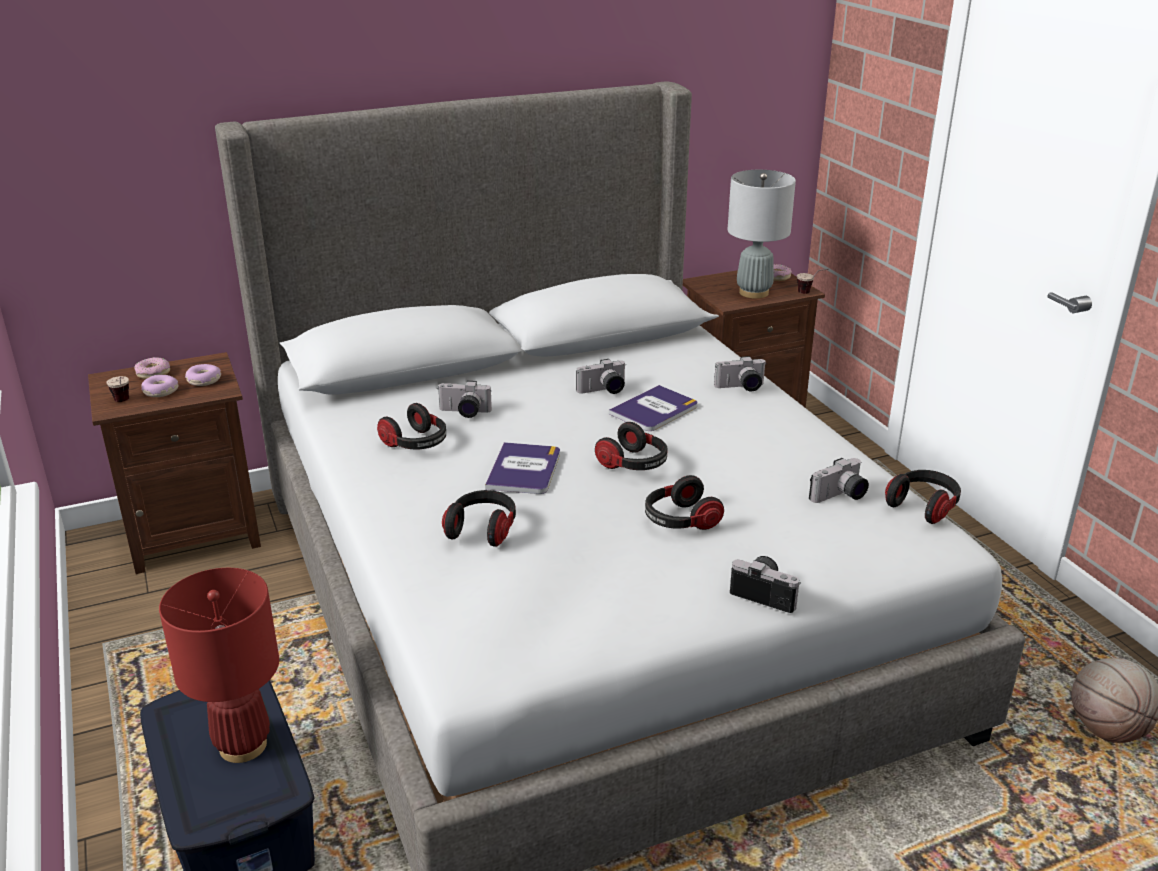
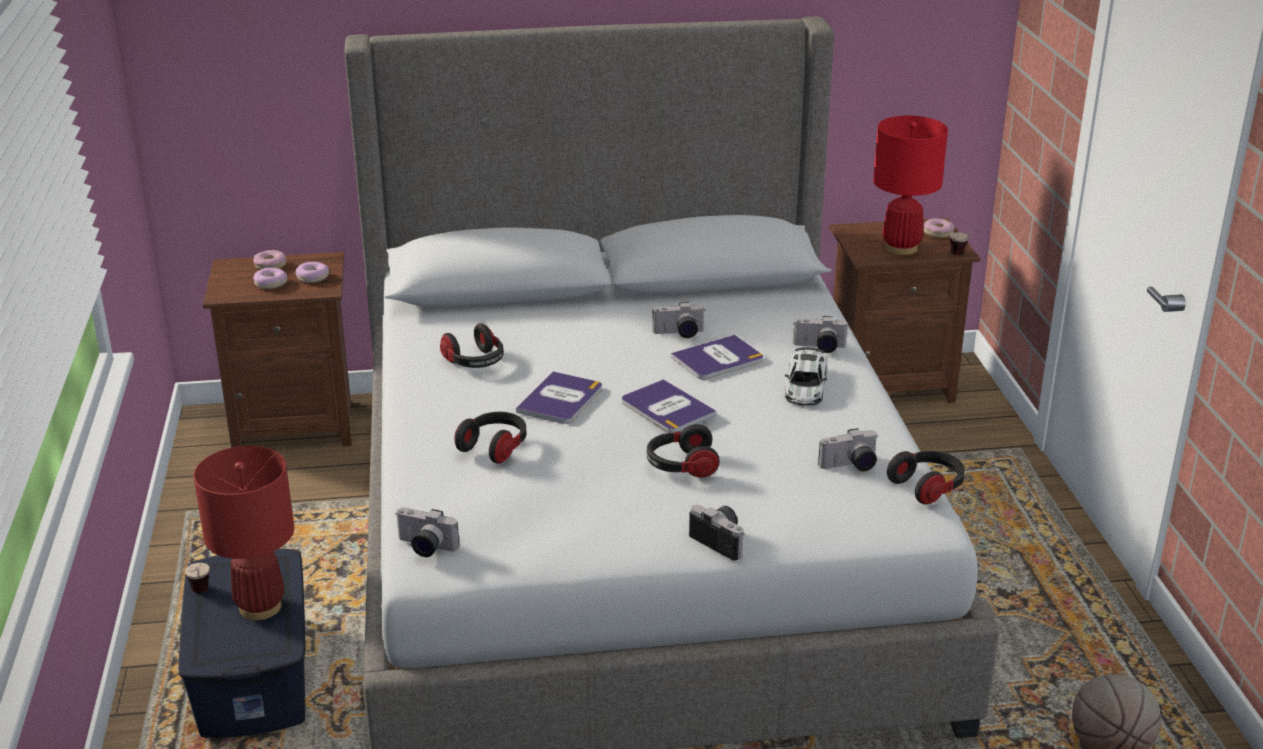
camera: 15 degrees right, 0 degrees up
(124, 402) = (235, 290): cup -> cup (201, 594)
(464, 413) = (533, 339): camera -> camera (424, 547)
(634, 464) = (667, 408): headphones -> book
(750, 424) = (805, 385): none -> toy car
(754, 292) = (901, 248): grey table lamp -> red table lamp

